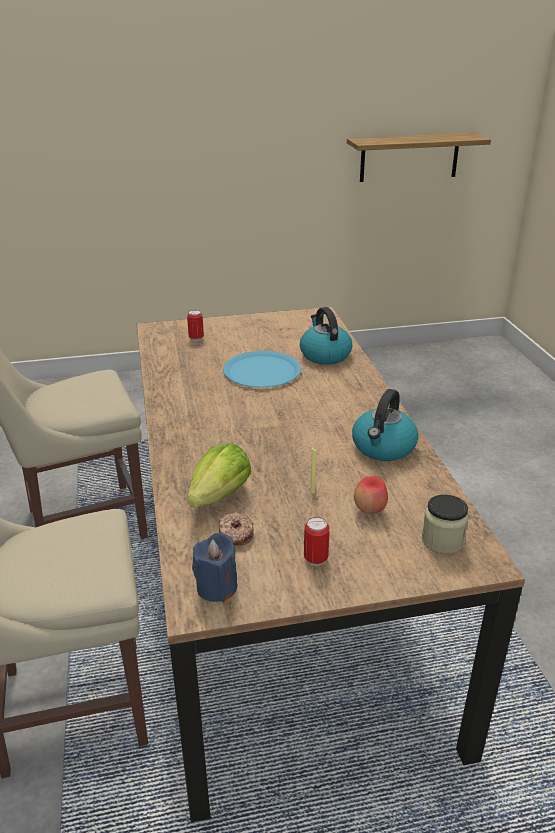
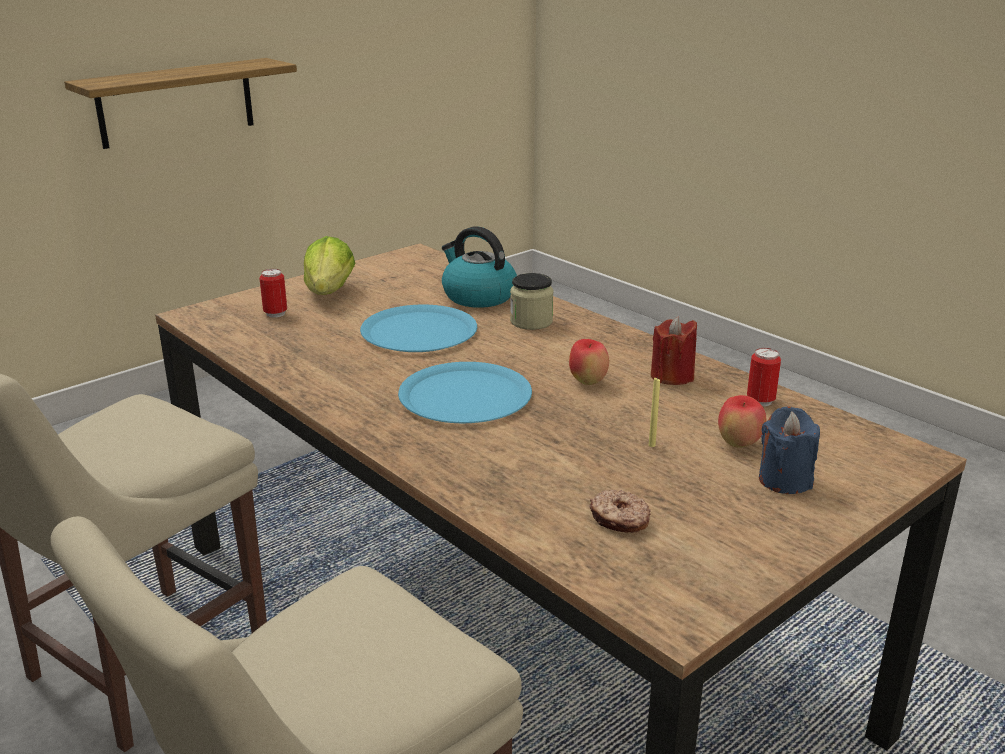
camera: 30 degrees left, 5 degrees down
(217, 587) = (672, 586): blue candle -> blue candle (784, 480)
(220, 496) = (545, 484): lettuce -> lettuce (329, 292)
(240, 423) = (465, 396): none -> blue plate
(316, 559) = (746, 514): can -> can (760, 401)
(324, 435) = (588, 382): none -> apple
(383, 447) = (672, 376): kettle -> red candle
(409, 157) = (402, 48): shelf -> shelf (176, 102)
(442, 540) = (849, 449): jar -> jar (531, 322)

